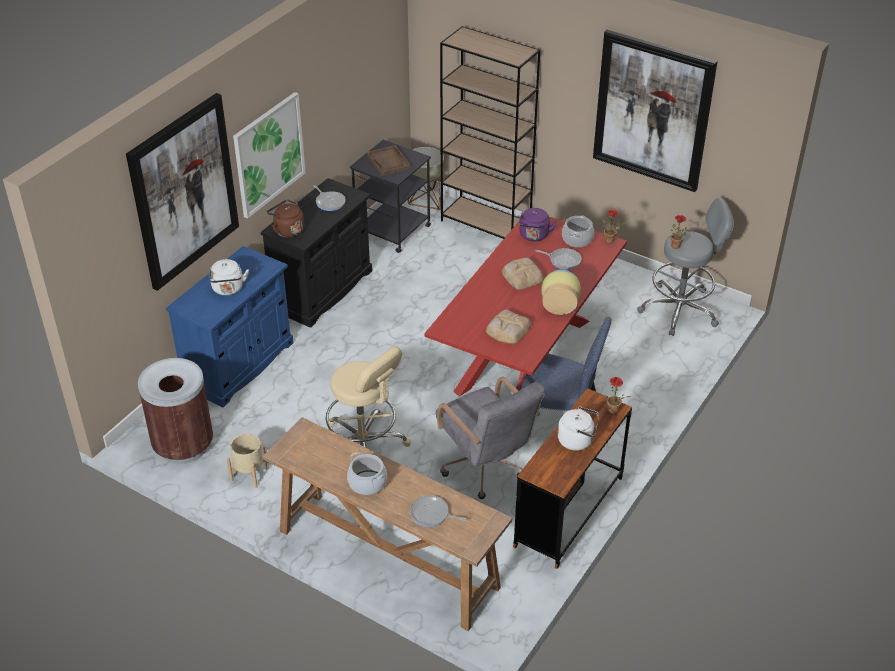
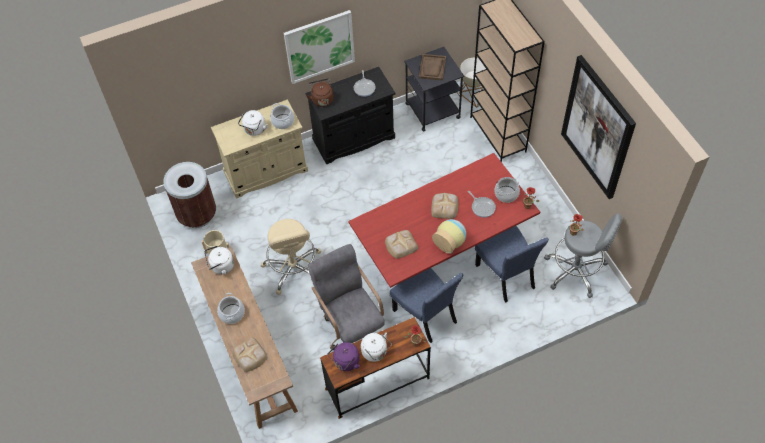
camera: 35 degrees right, 15 degrees up
(184, 191) = (233, 62): picture -> none
(239, 365) = (266, 171): blue cabinet -> beige cabinet
(257, 268) = (283, 121): none -> cooking pot
(307, 442) = (221, 266): none -> white kettle
(431, 514) = (250, 356): frying pan -> bread
(486, 471) = (351, 326): grey office chair -> grey office chair turned 150 degrees clockwise
(534, 236) = (479, 177): purple kettle -> purple kettle (345, 363)
(612, 344) = (506, 274): none -> blue chair

